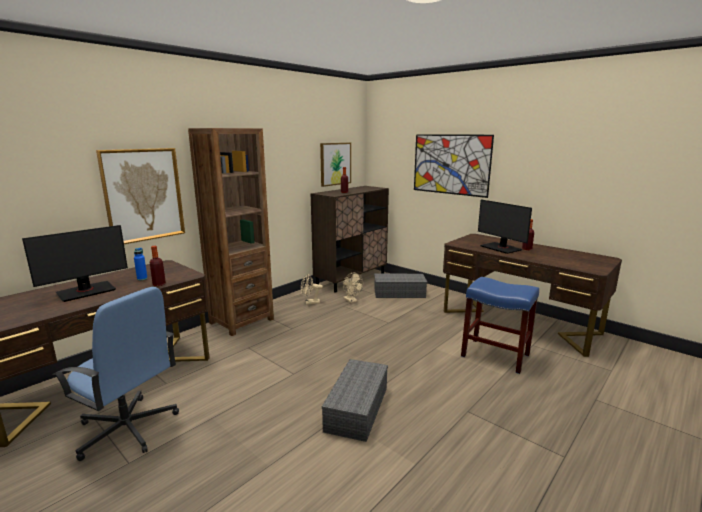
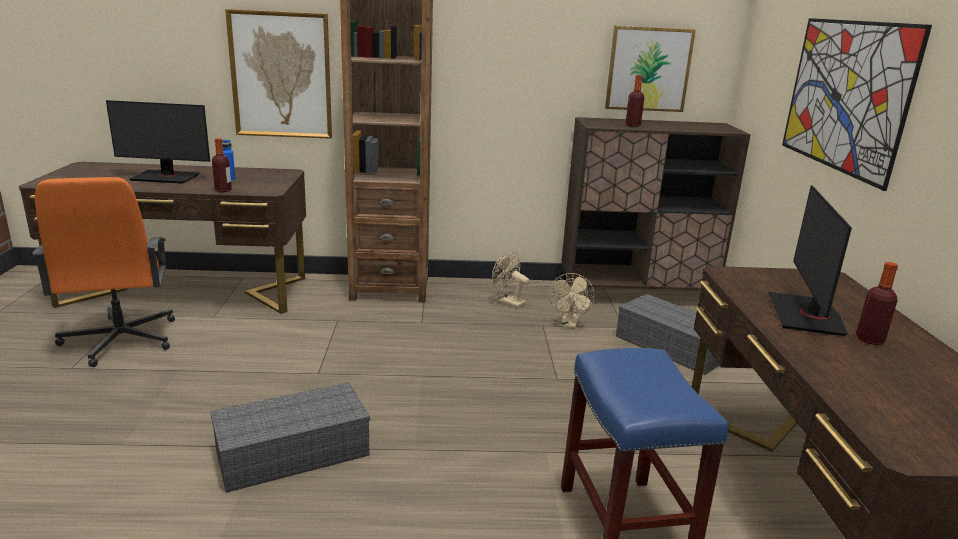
camera: 45 degrees right, 5 degrees up
(127, 429) = (120, 340): blue office chair -> orange office chair

